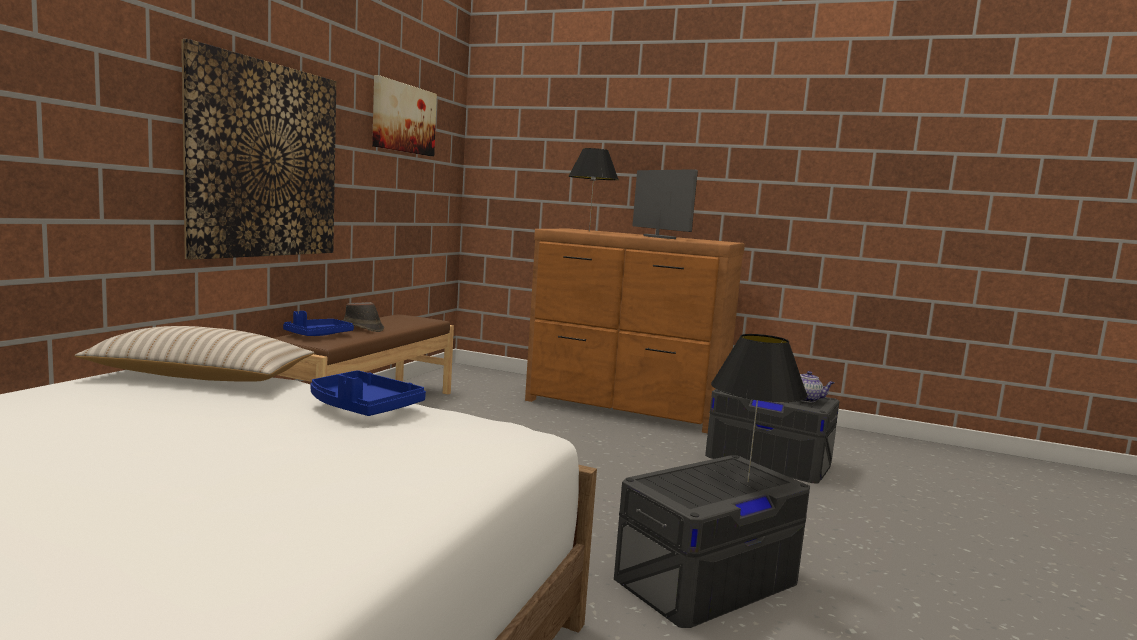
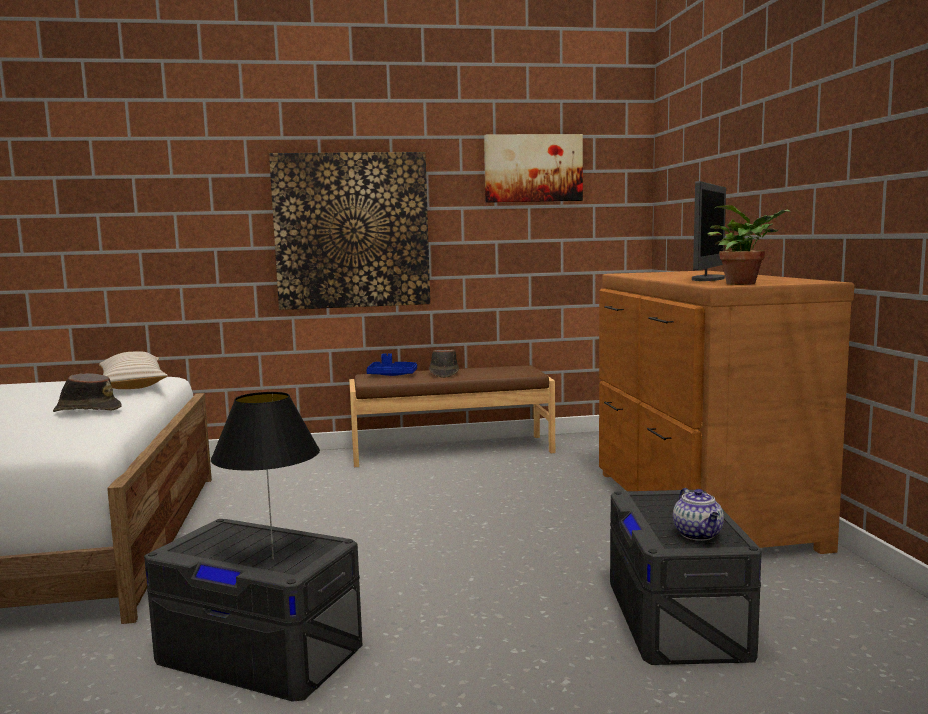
camera: 60 degrees right, 0 degrees up
(362, 408) = (87, 410): blue tray -> brown hat
(589, 231) = (659, 274): black table lamp -> none
(717, 242) = (745, 284): none -> potted plant

